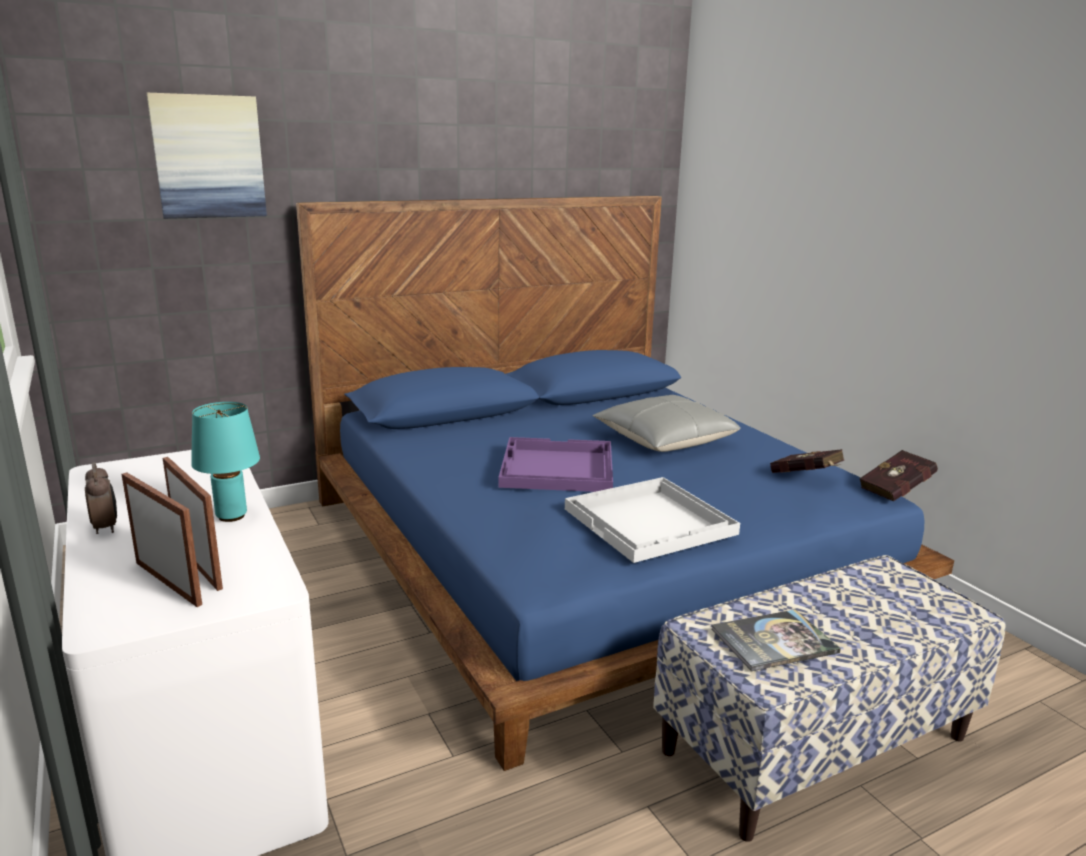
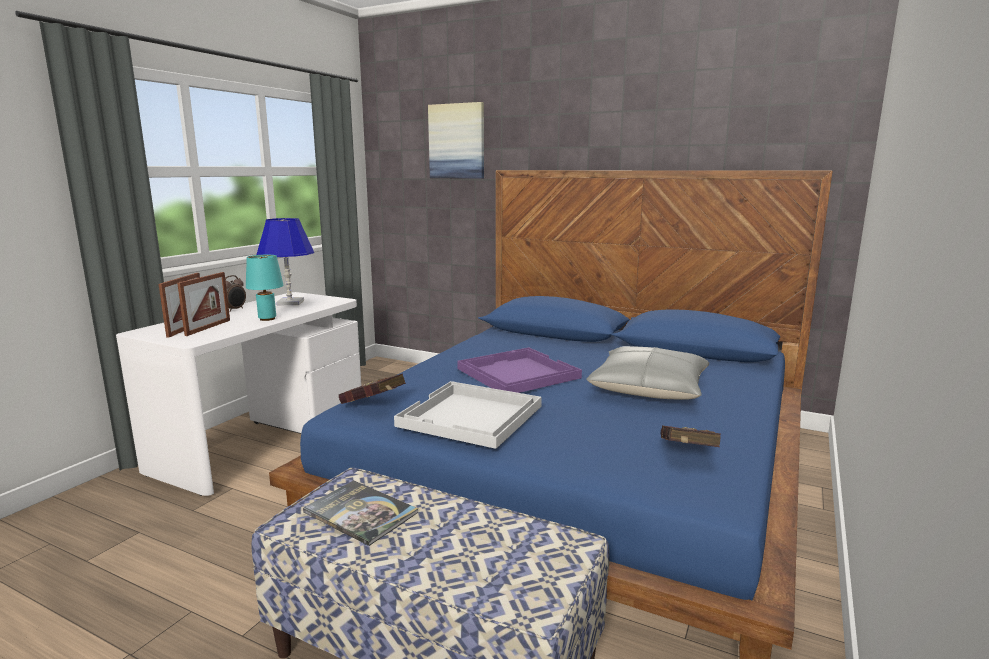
camera: 55 degrees right, 5 degrees down
(154, 483) = (290, 303): none -> blue table lamp
(898, 491) = (756, 506): red book -> red book (374, 405)

